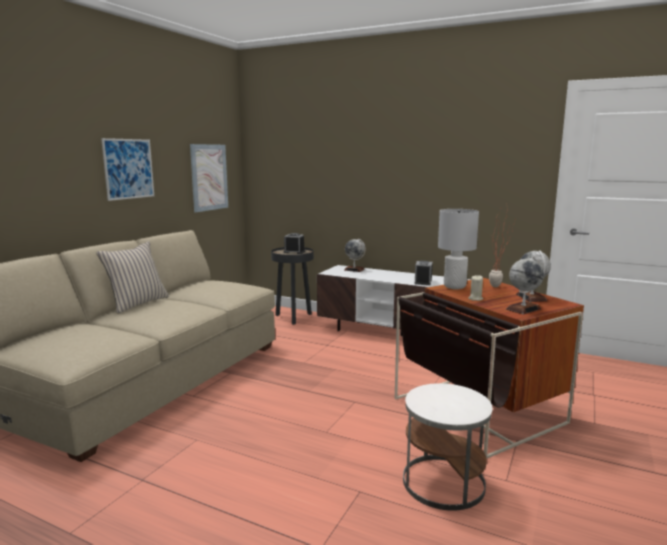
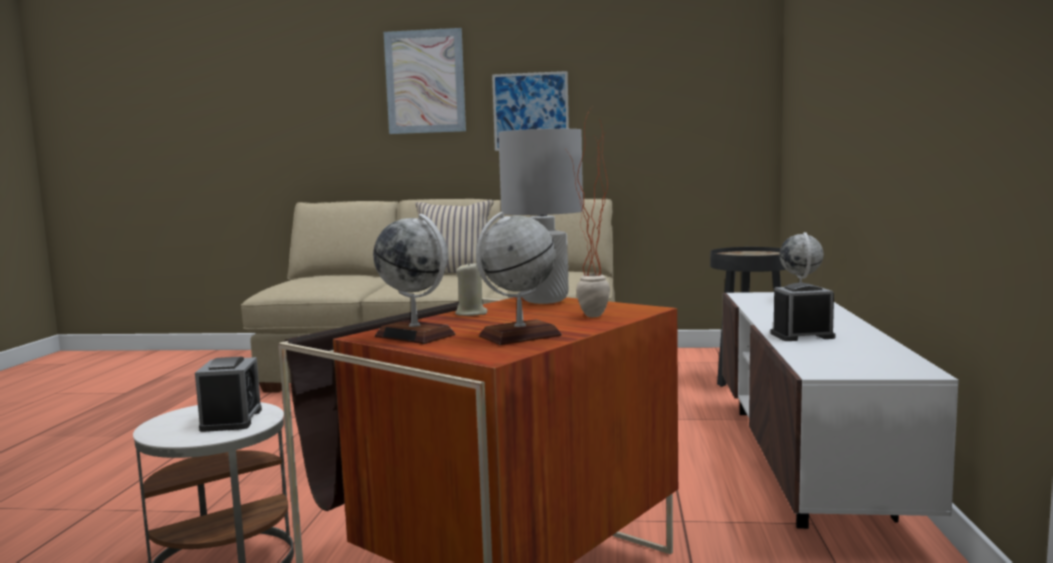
camera: 70 degrees right, 5 degrees down
(209, 177) = (689, 123): picture -> picture (425, 82)
(294, 252) = (756, 255): alarm clock -> alarm clock (231, 420)

